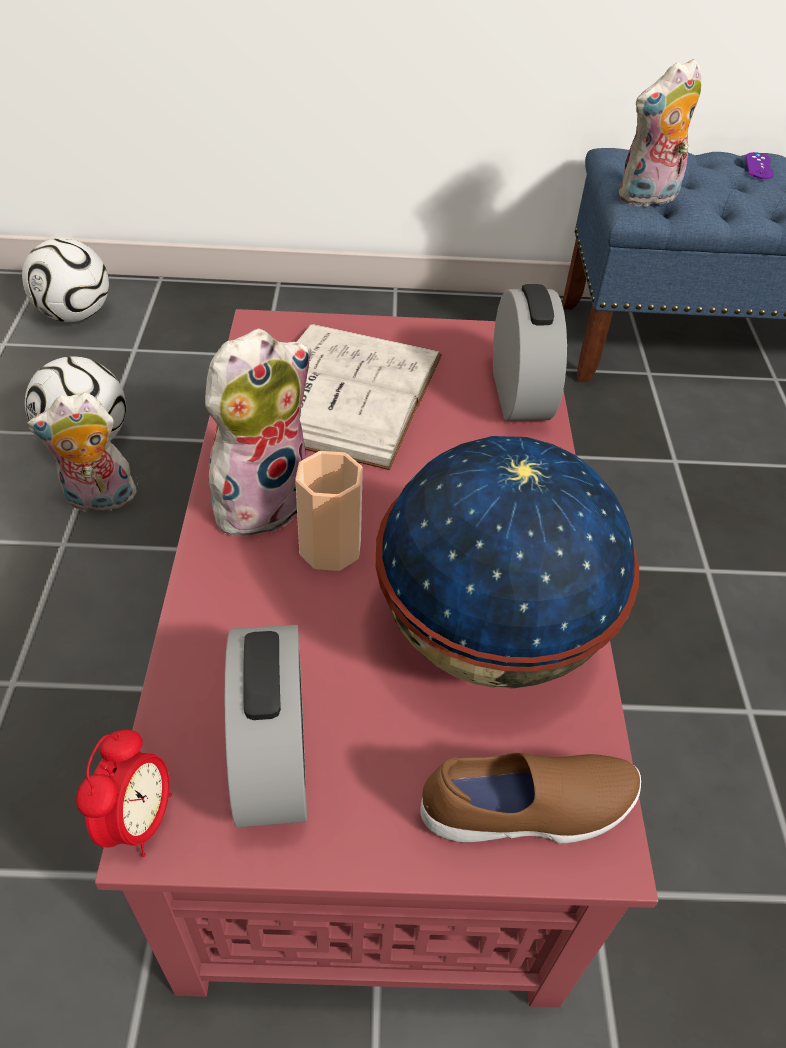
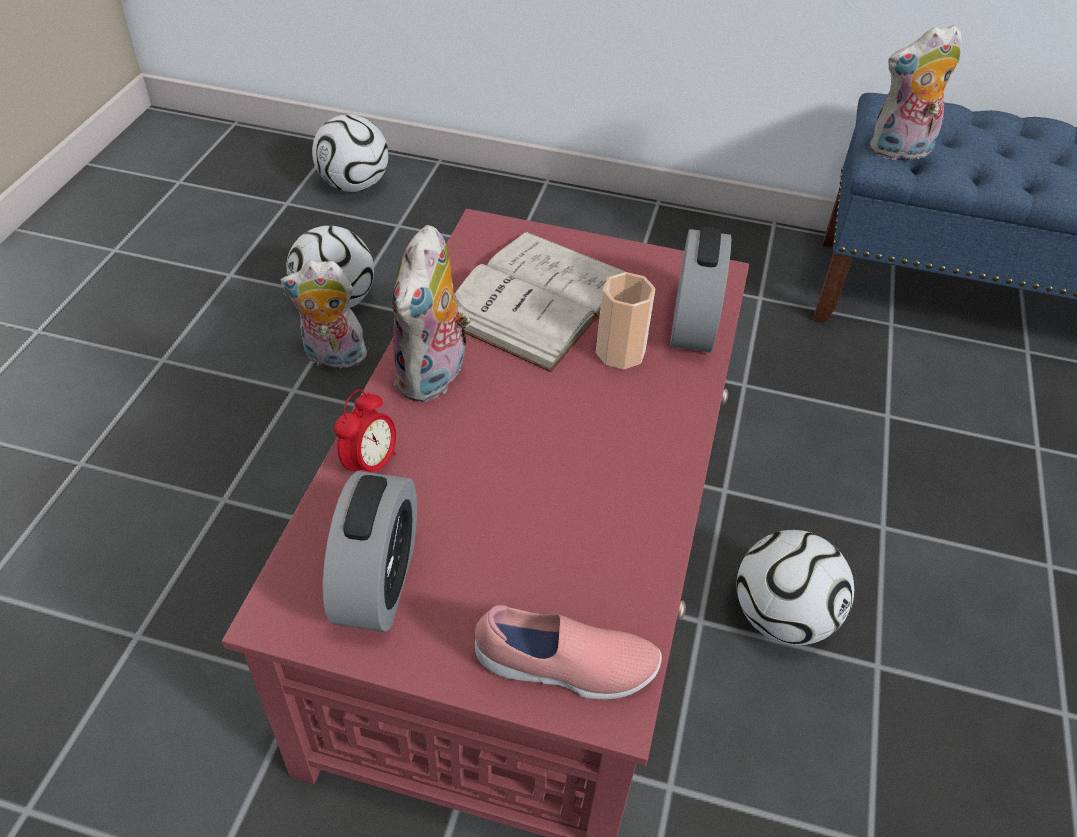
camera: 15 degrees right, 0 degrees up
(138, 820) = (264, 604): alarm clock -> alarm clock (370, 464)
(260, 499) = (434, 377): plush toy -> plush toy turned 135 degrees clockwise
(330, 548) = (478, 428): cup -> cup (620, 352)
(490, 635) = (587, 525): globe -> none
(527, 812) = (565, 669): brown shoe -> pink shoe
(644, 681) = (781, 616): none -> football
(759, 166) = (1034, 132): purple game controller -> none

